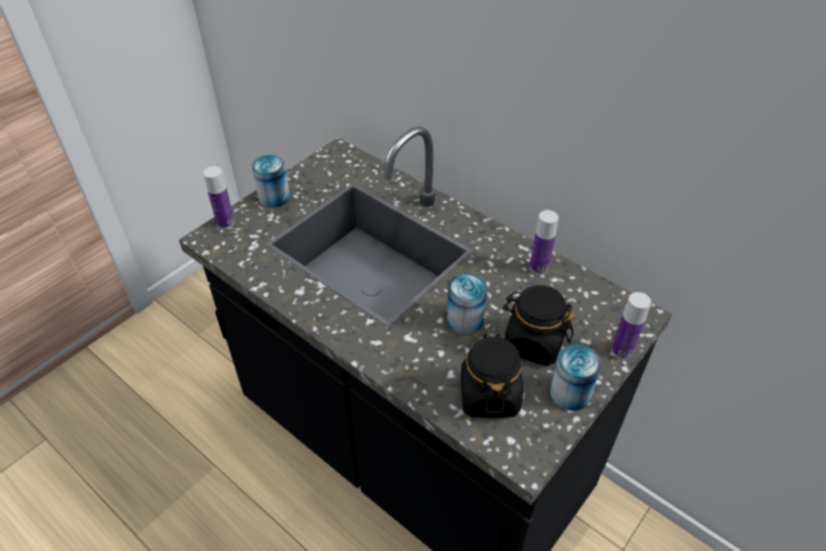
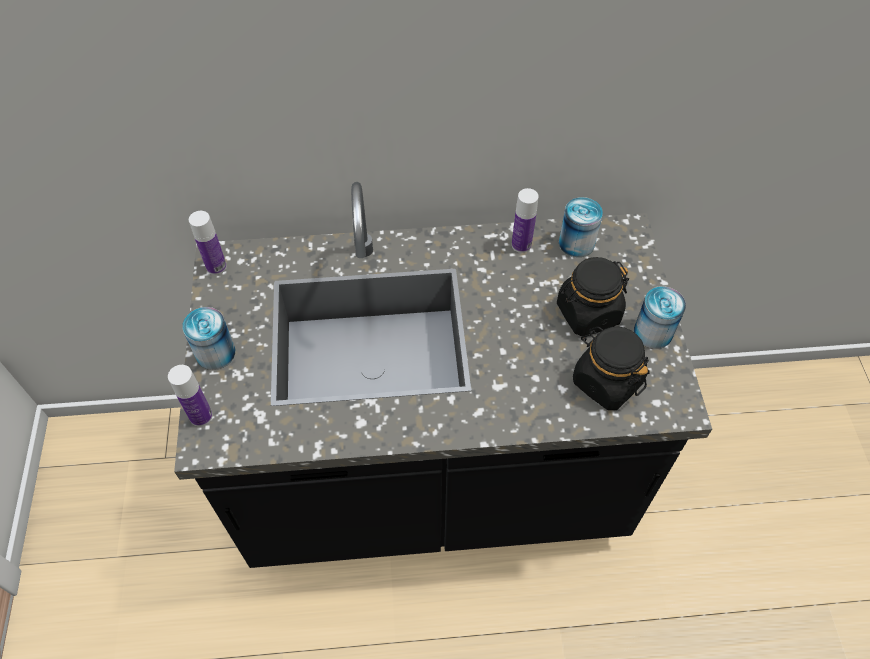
camera: 45 degrees left, 10 degrees up
(464, 320) = (520, 335): can -> can (576, 243)
(621, 350) = (647, 269): bottle -> bottle (216, 266)

